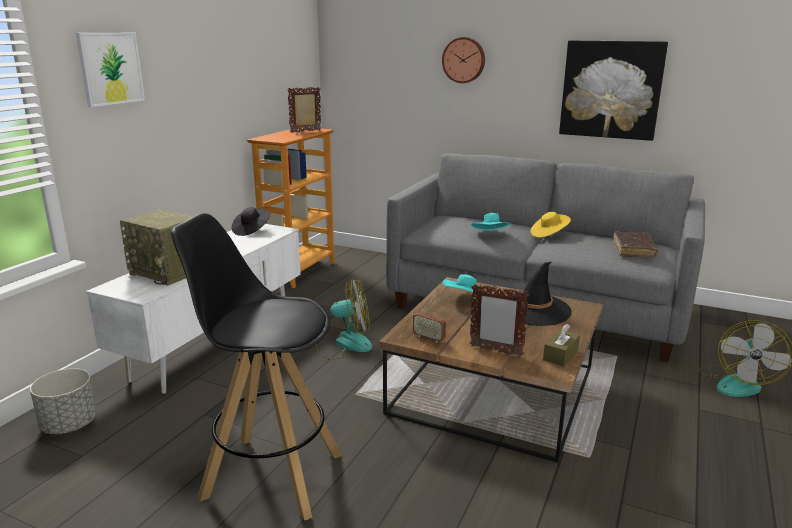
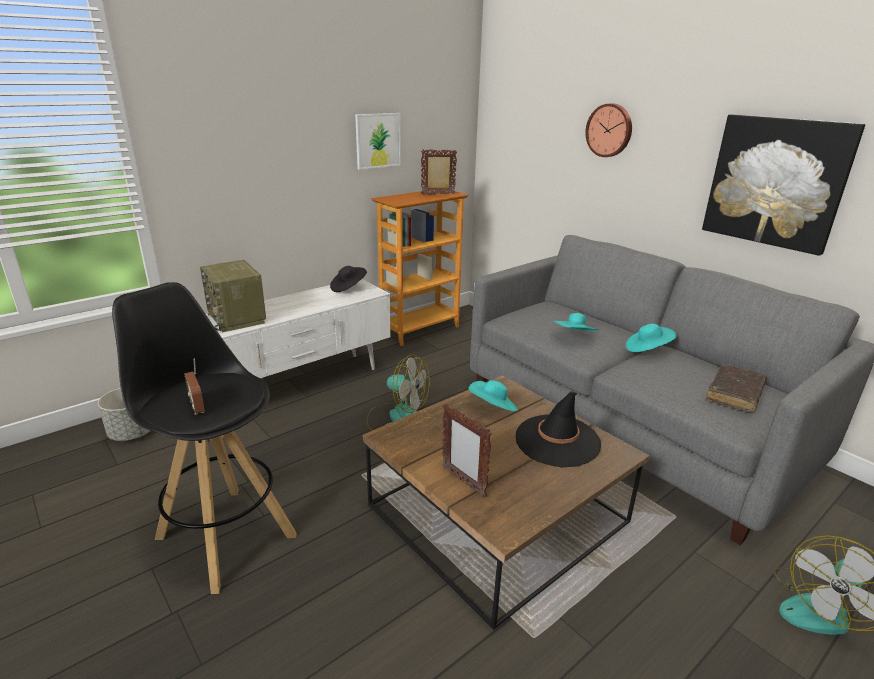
camera: 25 degrees right, 5 degrees up
(110, 68) = (213, 126): picture -> picture (378, 140)
(429, 338) = (412, 445): radio -> radio (197, 406)
(549, 234) = (647, 349): yellow hat -> turquoise hat
(560, 355) = (530, 510): brown tissue box -> none

